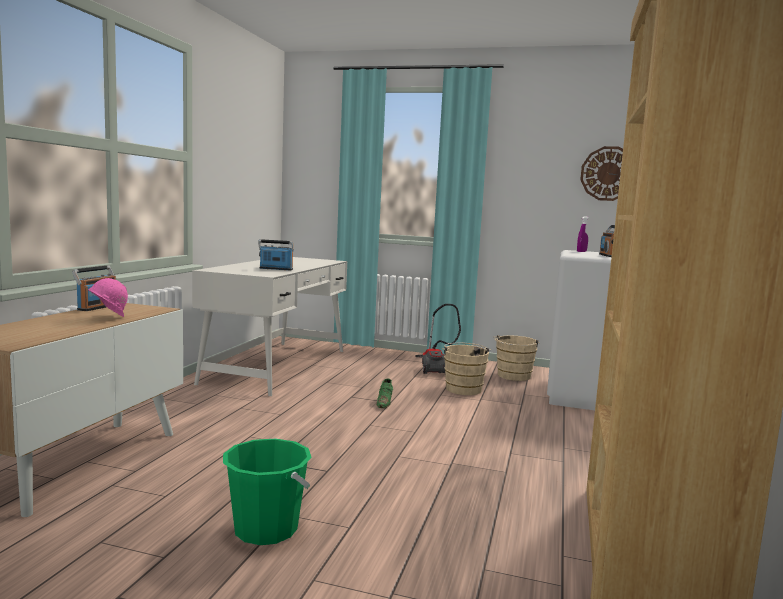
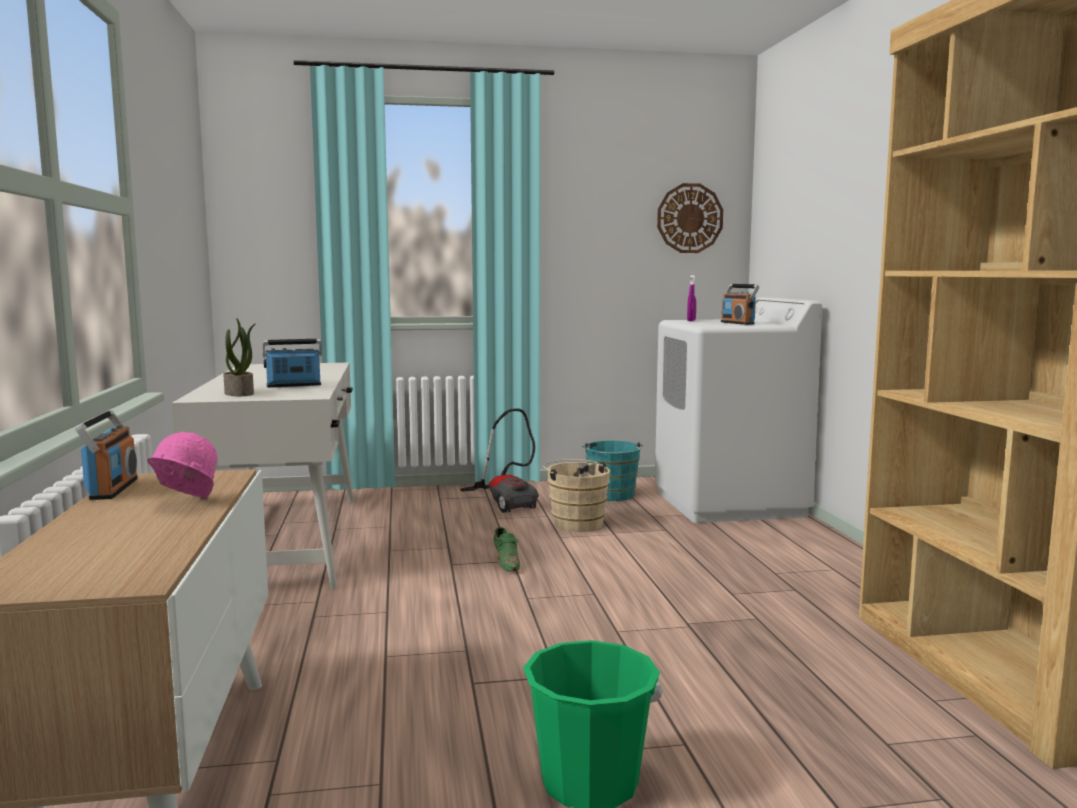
camera: 25 degrees left, 0 degrees up
(236, 269) = (240, 393): none -> potted plant
(513, 376) = (612, 496): beige bucket -> turquoise bucket

